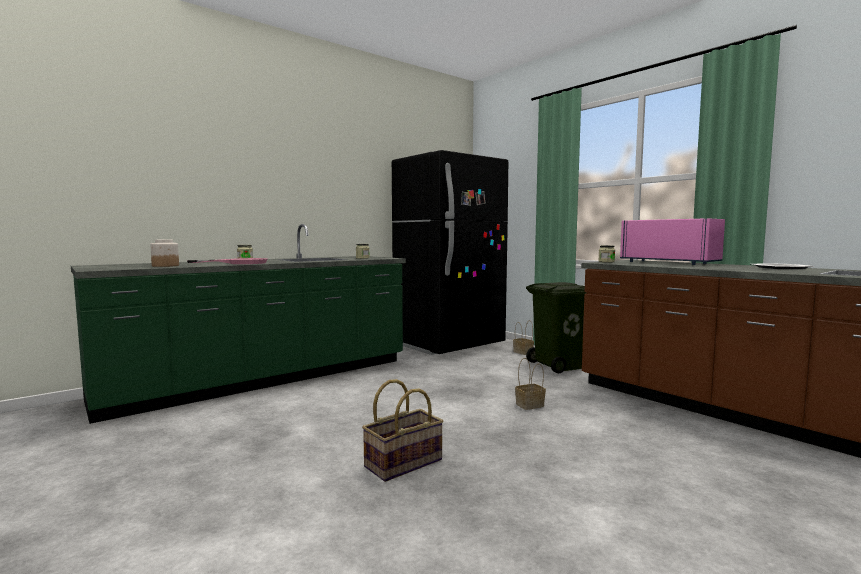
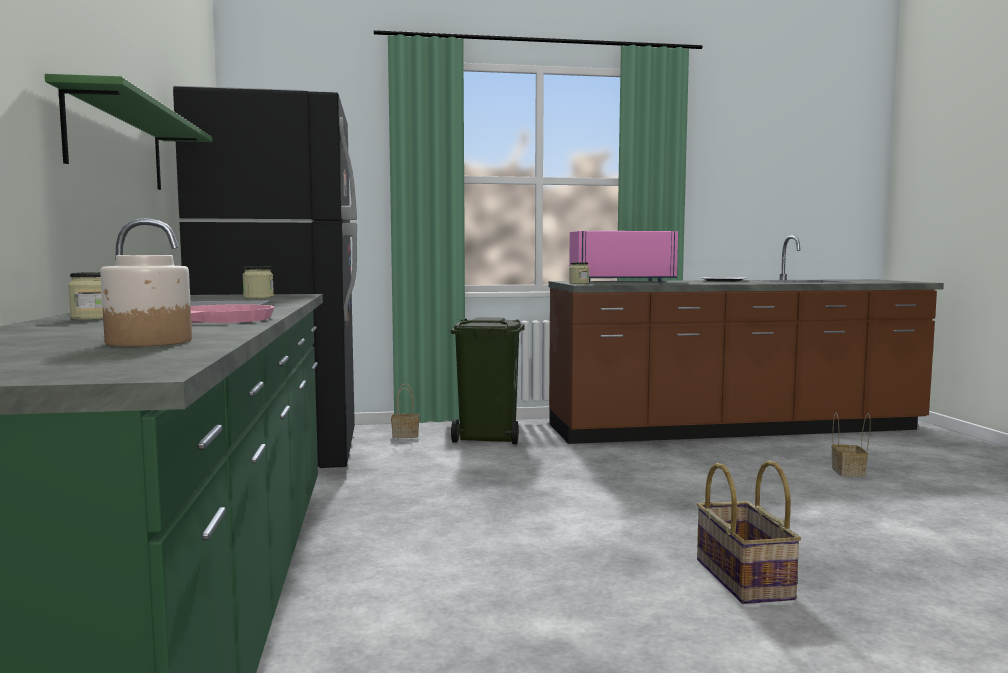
camera: 60 degrees left, 0 degrees up
(329, 193) = (117, 145): none -> green shelf
(529, 405) = (609, 481): basket -> basket (849, 472)

